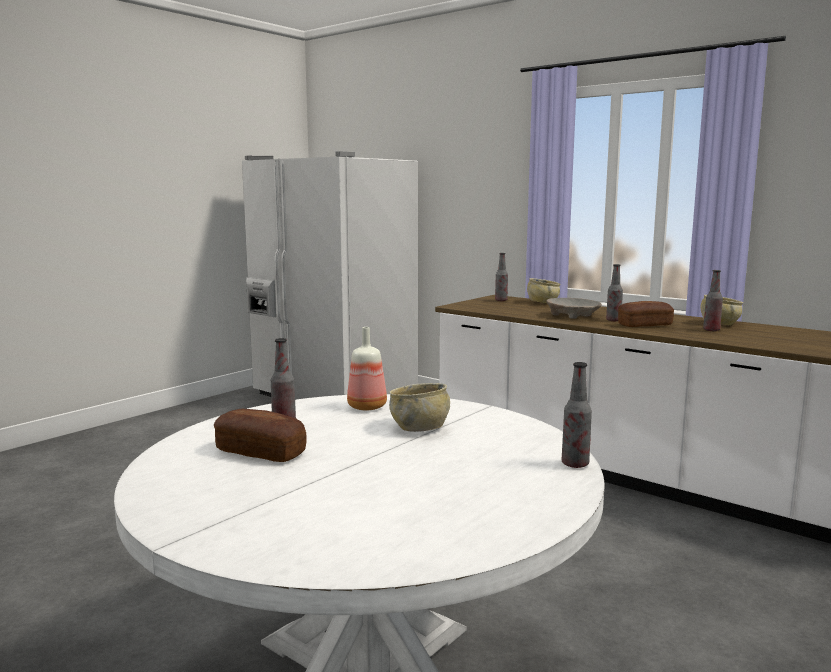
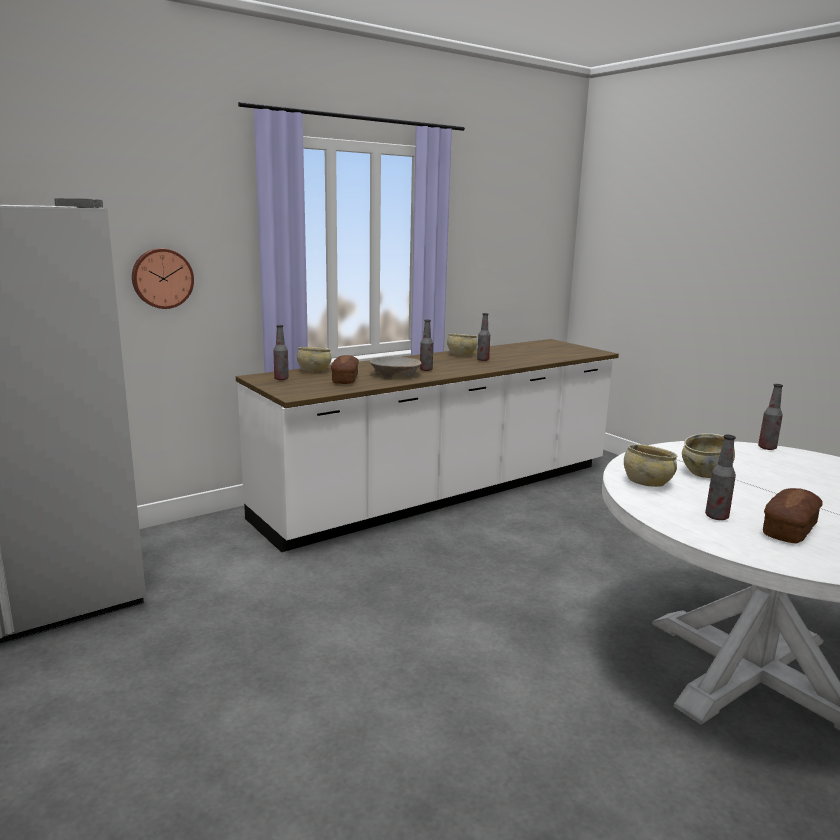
camera: 75 degrees left, 5 degrees up
(366, 406) = (647, 483): bottle -> beige bowl
(471, 212) = (162, 278): none -> wall clock
(644, 325) = (453, 367): bread -> bread (345, 379)

